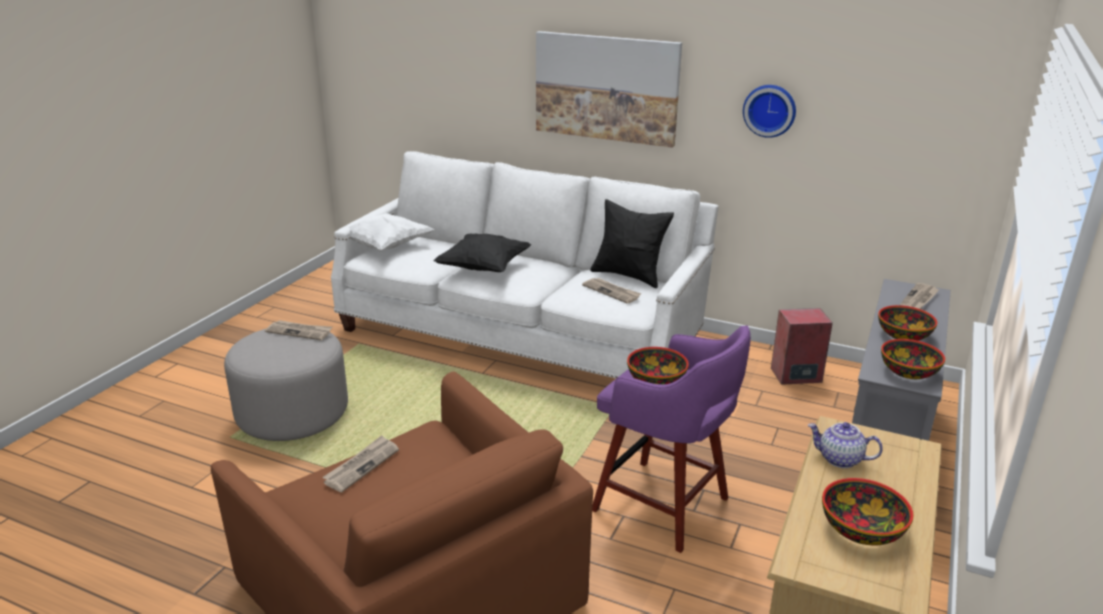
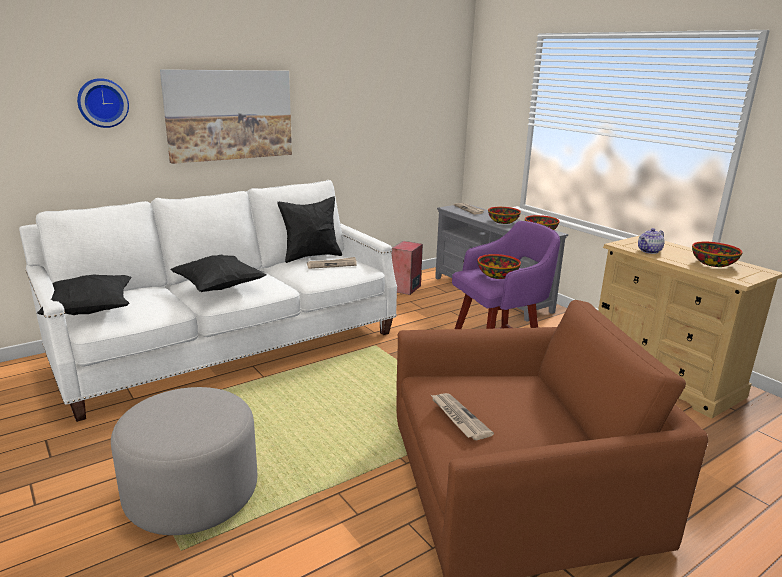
camera: 60 degrees left, 5 degrees down
(300, 332) = (169, 399): newspaper -> none
(385, 246) = (90, 311): white pillow -> black pillow
(770, 110) = (349, 115): wall clock -> wall clock (102, 103)

